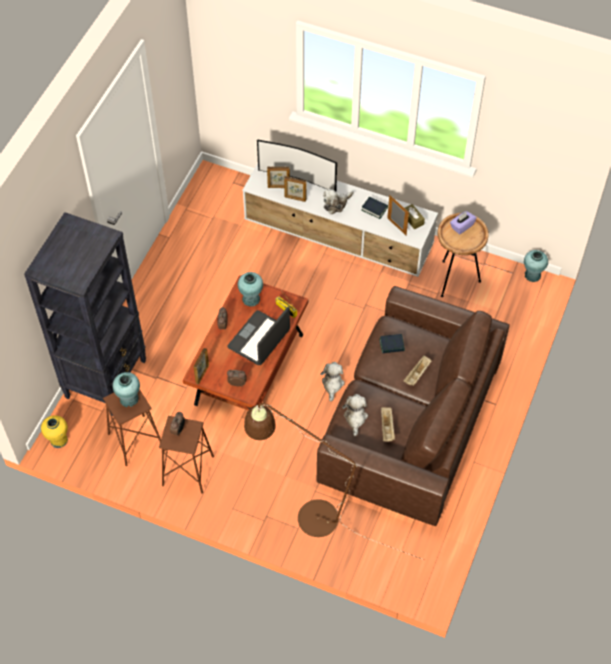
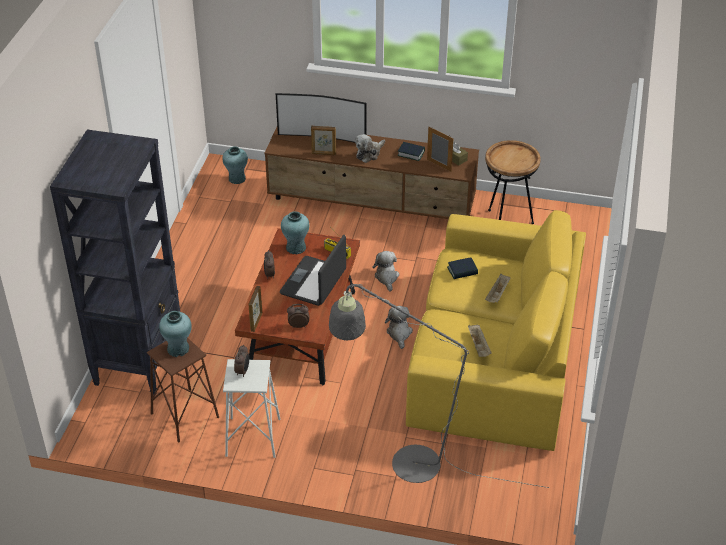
camera: 10 degrees left, 15 degrees down
(58, 440) = (93, 427): yellow vase -> none
(188, 471) = (253, 437): brown stool -> white stool
(278, 187) = (303, 146): picture frame -> none
(307, 514) = (403, 461): brown floor lamp -> grey floor lamp
(339, 239) = (372, 204): white tv stand -> brown tv stand
(355, 418) = (440, 341): plush toy -> plush toy (386, 277)
(409, 420) = (494, 356): brown sofa -> yellow sofa
(462, 226) = (510, 152): purple tissue box -> none
(532, 275) = (586, 211): turquoise vase -> turquoise vase (237, 179)

